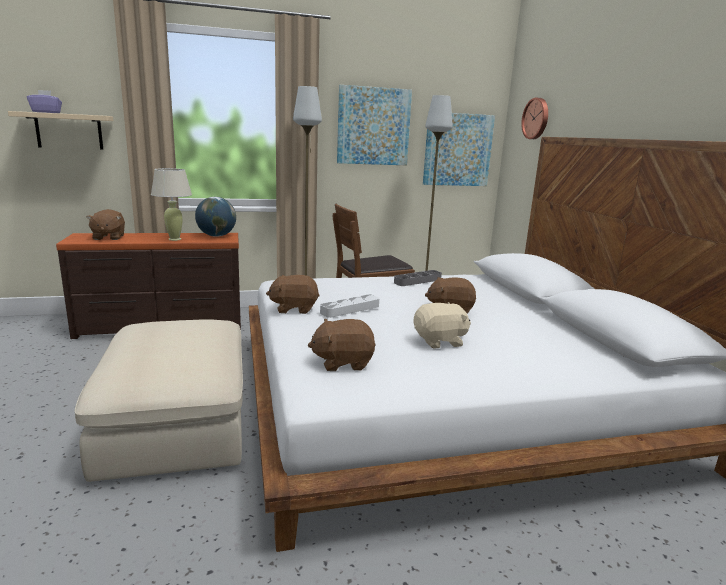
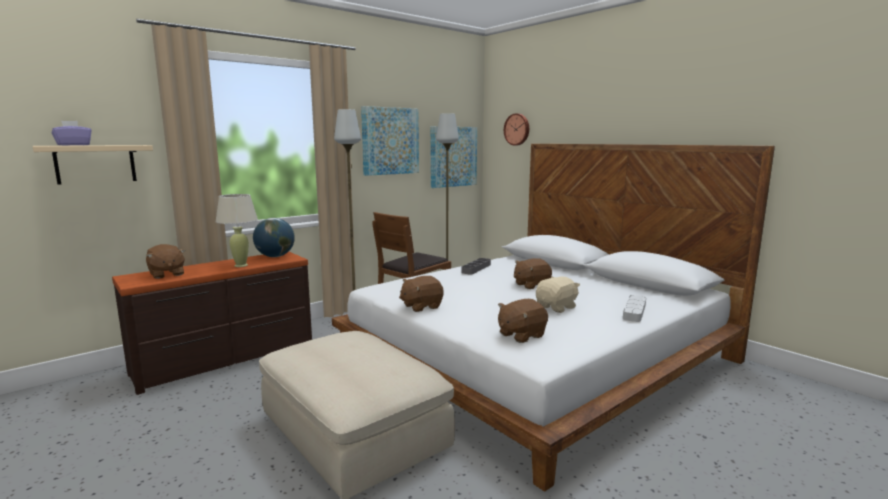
camera: 25 degrees left, 5 degrees down
(350, 309) = (464, 298): grey tray -> grey tray (634, 311)

